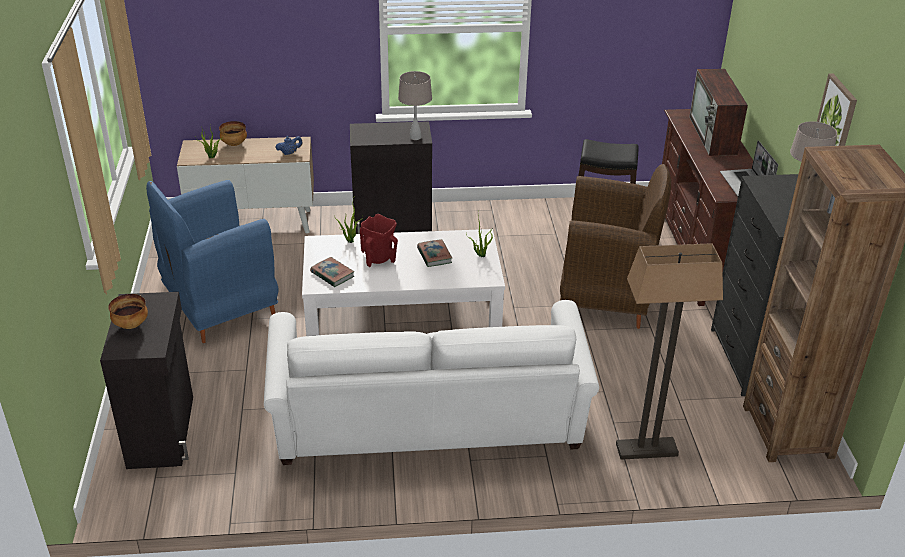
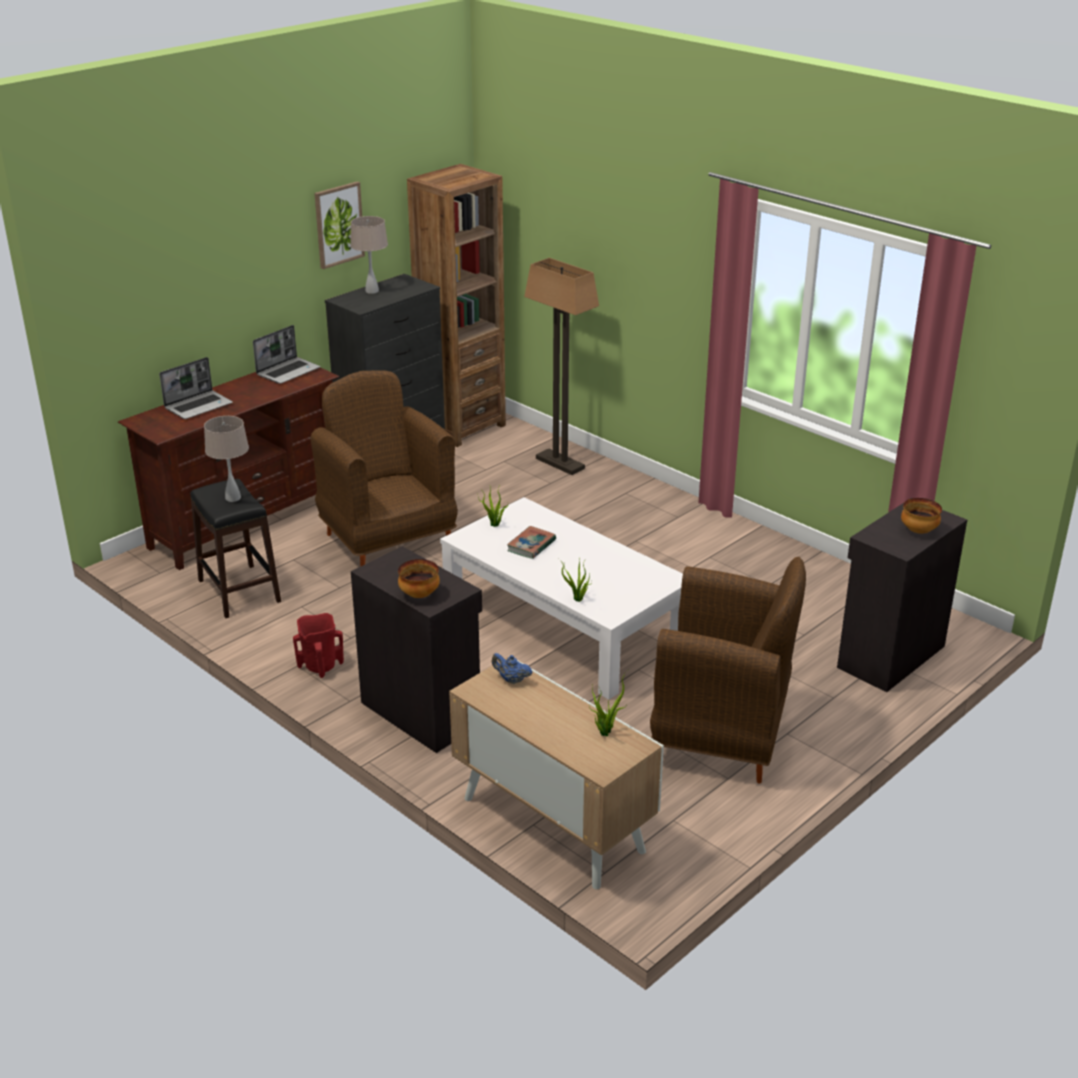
camera: 130 degrees left, 5 degrees down
(219, 307) = (721, 736): blue armchair -> brown armchair
(234, 144) = (552, 735): bowl -> bowl (420, 594)
(332, 274) = (643, 579): book -> none
(379, 258) = (581, 569): red vase -> red vase (320, 665)
(415, 137) = (403, 561): beige table lamp -> beige table lamp (233, 498)
(429, 426) = (675, 546): white sofa -> none
(713, 136) = (199, 406): television -> laptop

